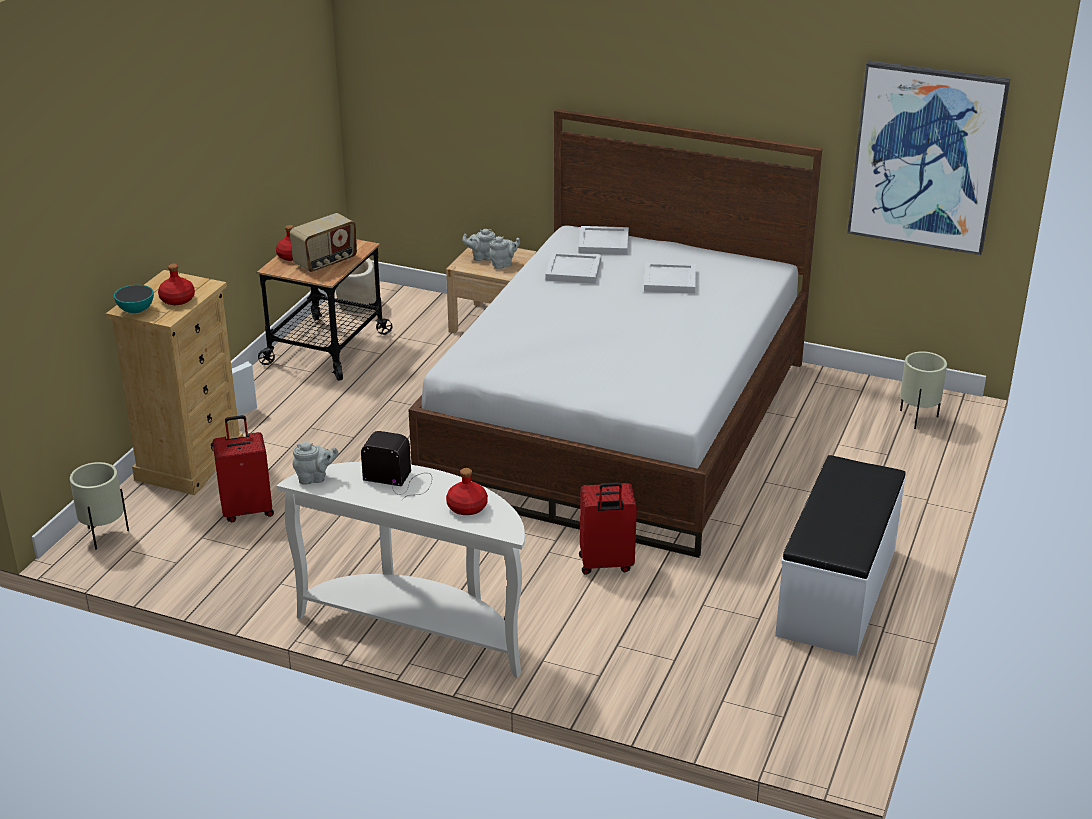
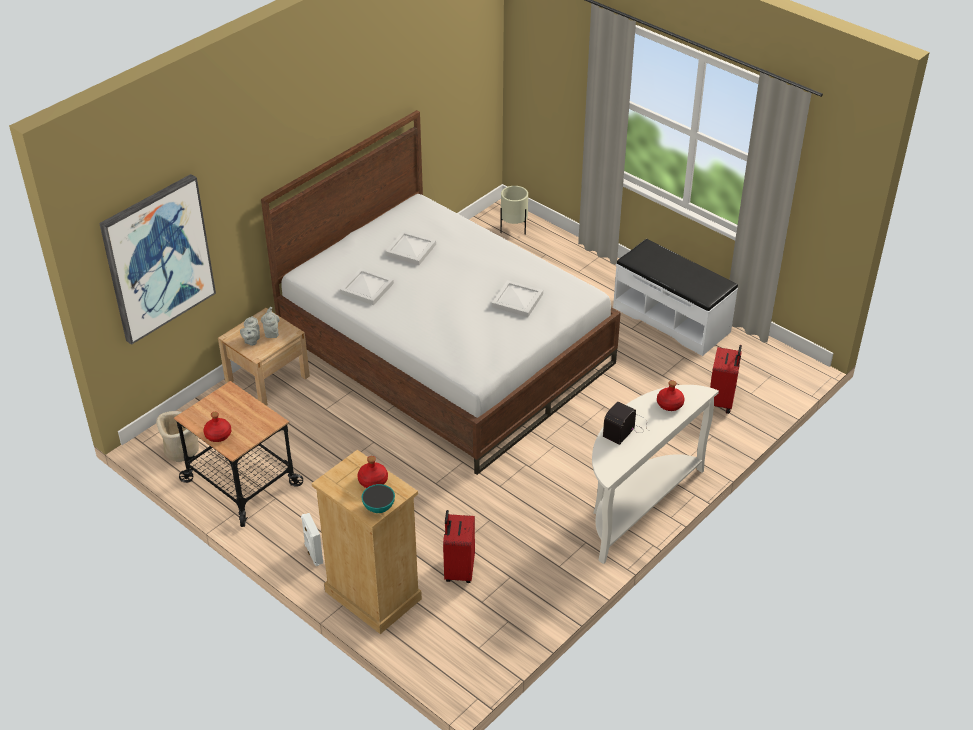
camera: 70 degrees left, 10 degrees up
(105, 536) = (453, 661): beige planter -> none
(315, 478) = (607, 467): grey teapot -> none
(326, 262) = (244, 417): radio -> none
(603, 243) = (333, 264): white tray -> white tray (517, 301)
(606, 564) = (605, 404): red suitcase -> red suitcase (722, 401)
(926, 157) = (463, 77): picture -> picture (157, 258)

